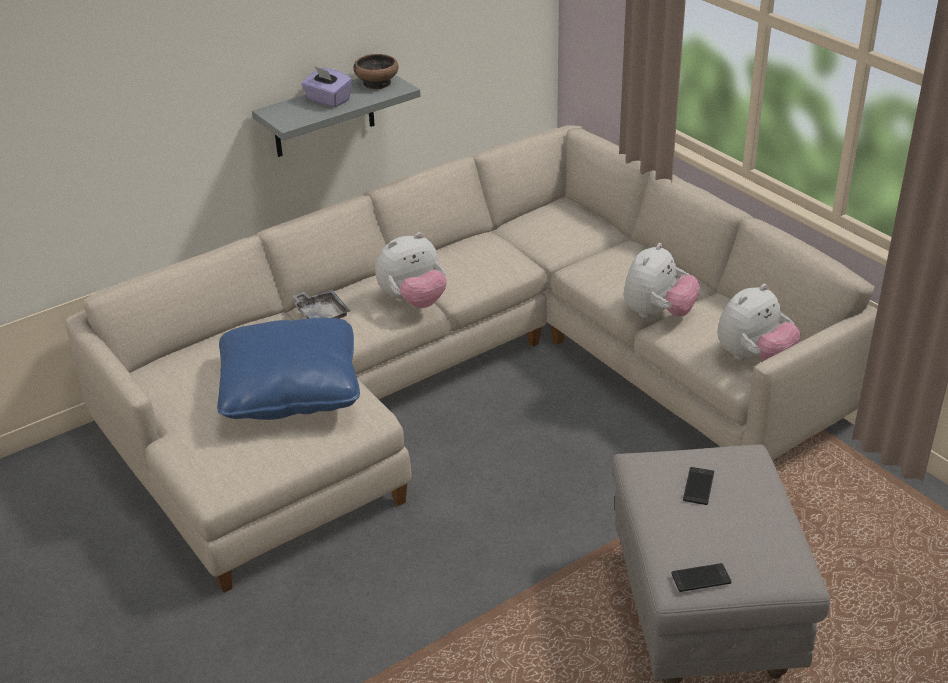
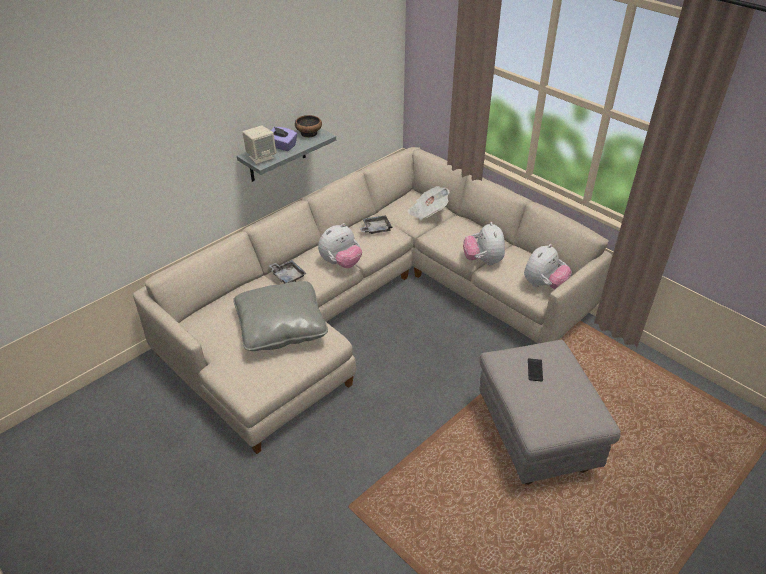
camera: 10 degrees left, 5 degrees up
(289, 114) = (261, 157): none -> beige speaker
(290, 390) = (281, 327): blue pillow -> grey pillow
(485, 252) = (376, 229): none -> grey tray
(580, 232) = (427, 212): none -> newspaper
(657, 314) = (483, 261): plush toy -> plush toy turned 150 degrees clockwise
(701, 578) = (550, 428): phone -> none

